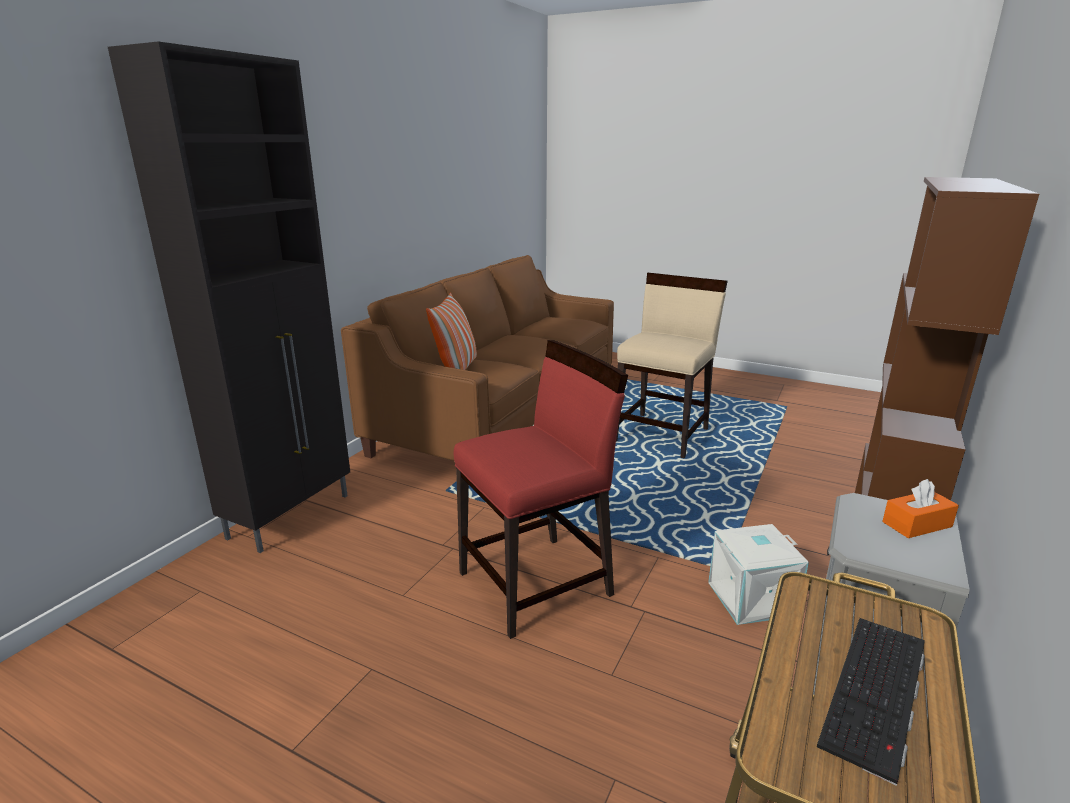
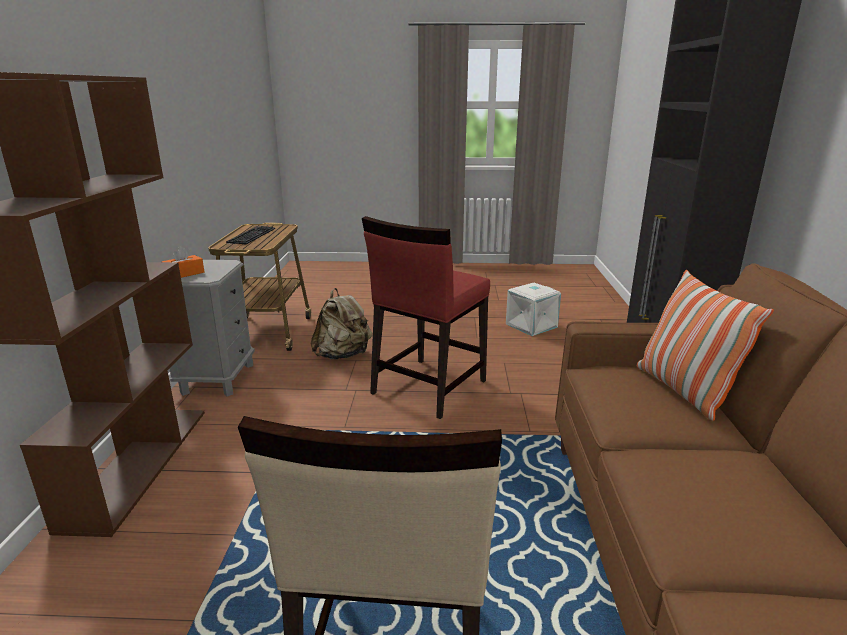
camera: 155 degrees right, 0 degrees up
(629, 696) = (343, 355): none -> beige backpack
(751, 599) = (266, 413): white storage box -> white storage box (531, 325)

